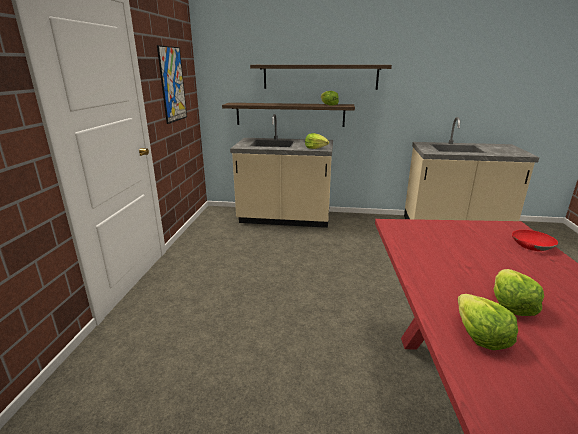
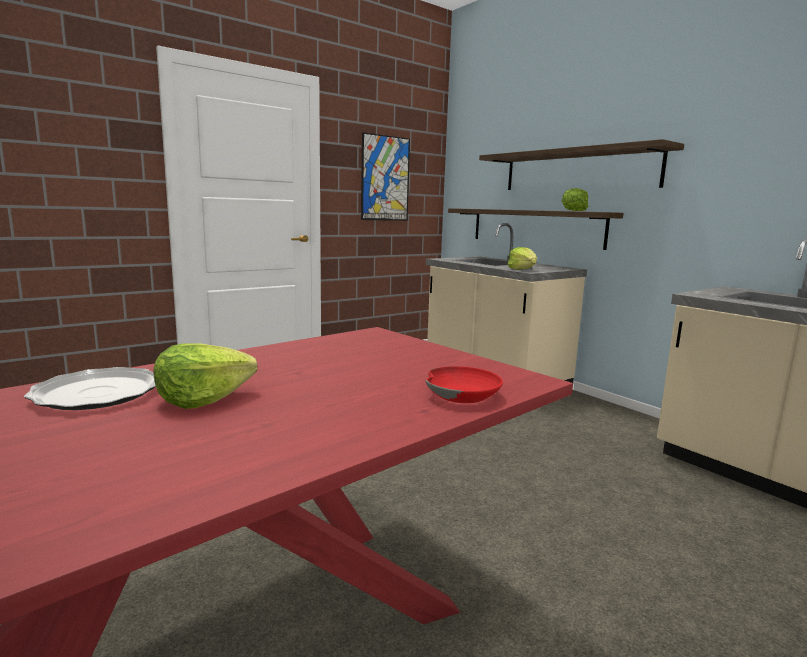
camera: 45 degrees right, 10 degrees down
(480, 336) = (97, 393): lettuce -> plate

